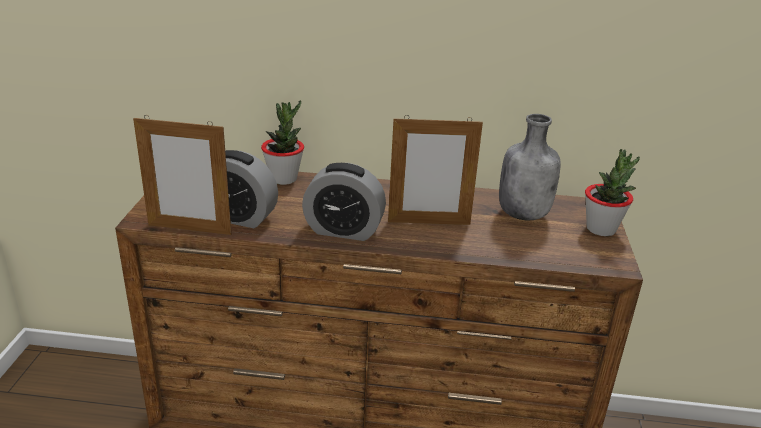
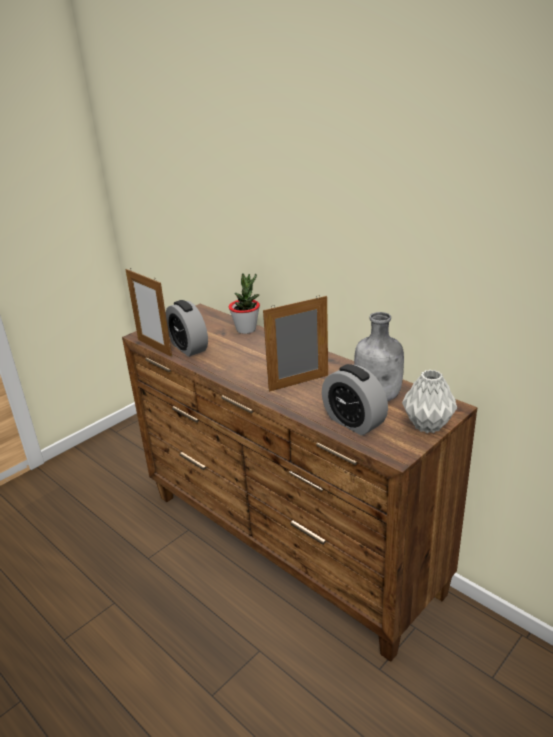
camera: 40 degrees right, 0 degrees up
(343, 230) = (237, 372): alarm clock -> alarm clock (353, 422)
(429, 223) = (298, 383): picture frame -> picture frame turned 120 degrees clockwise
(601, 229) = (426, 426): potted plant -> grey vase

